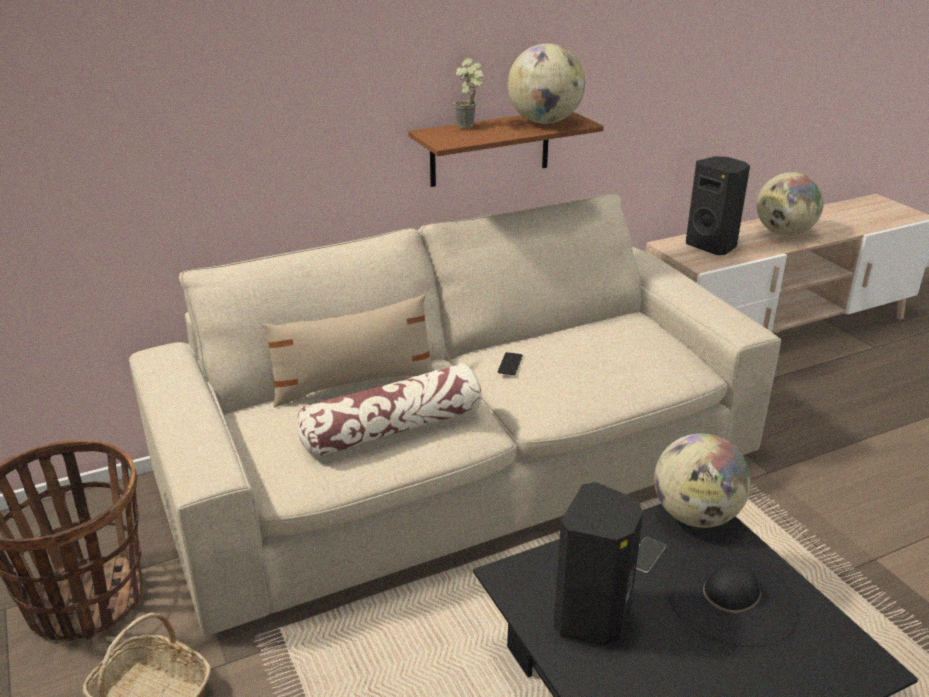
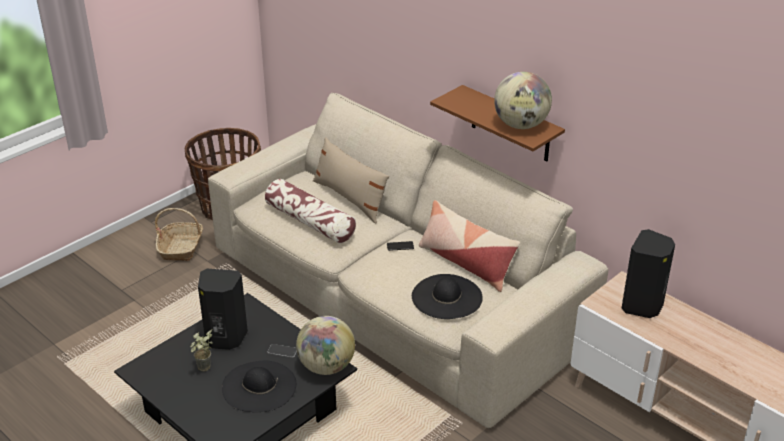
camera: 70 degrees right, 5 degrees up
(470, 127) = (486, 102): potted plant -> potted plant (204, 370)
(568, 329) = (466, 263): none -> pillow
(640, 354) = (447, 297): none -> black hat
(783, 233) = (711, 346): globe -> none

